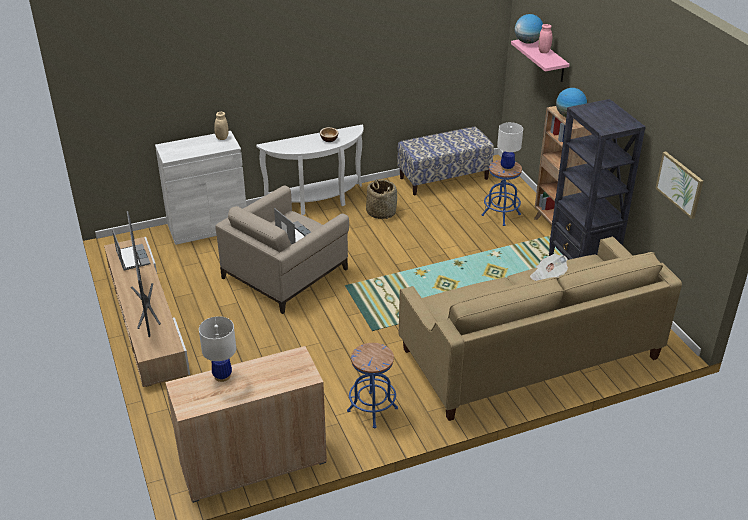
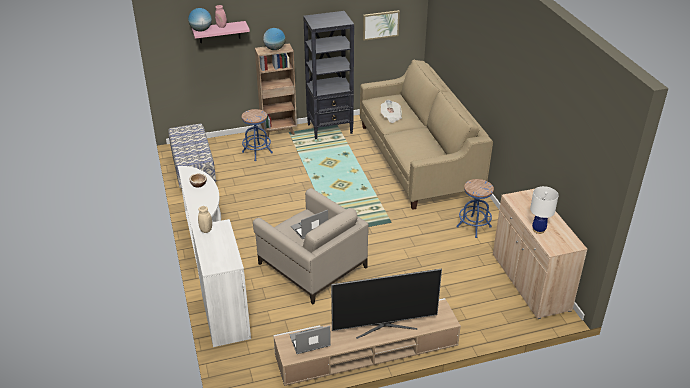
camera: 85 degrees left, 0 degrees up
(381, 212) = (234, 209): basket -> none
(507, 168) = (255, 115): white table lamp -> none

